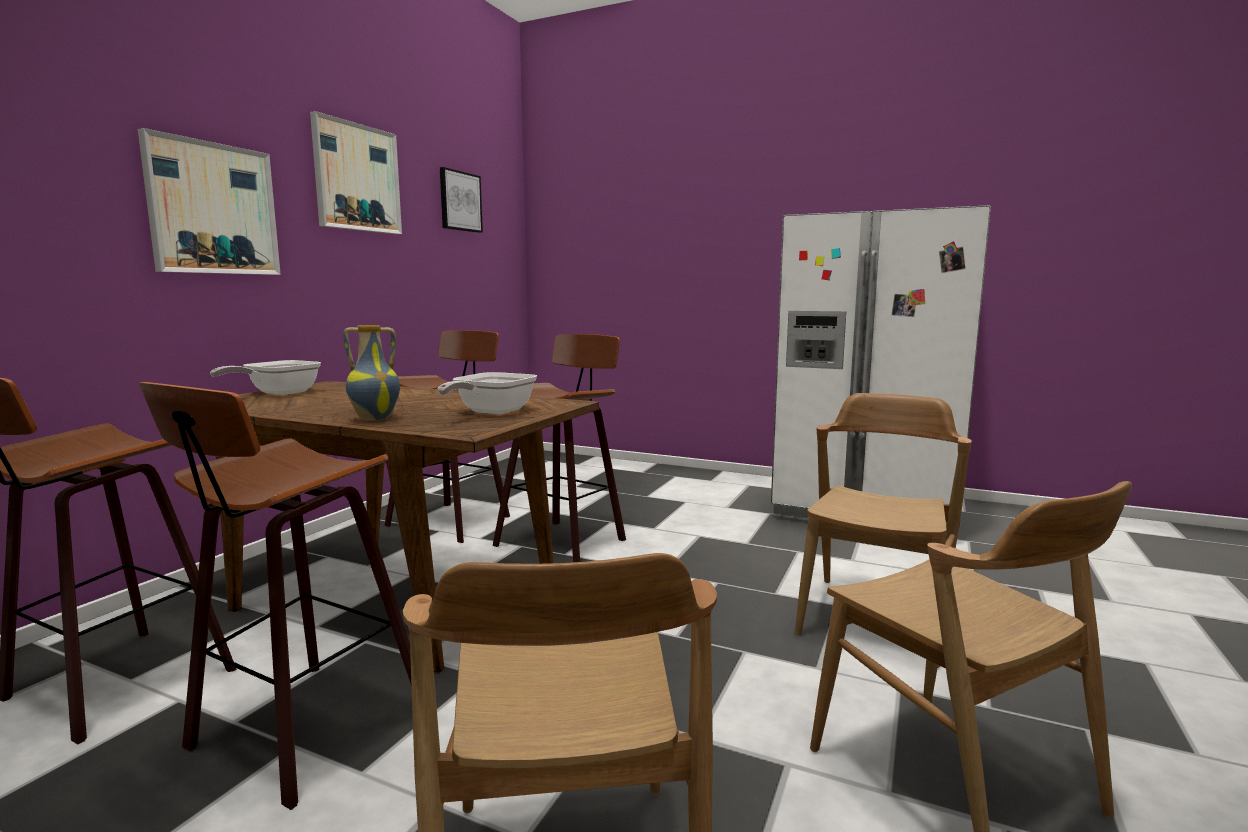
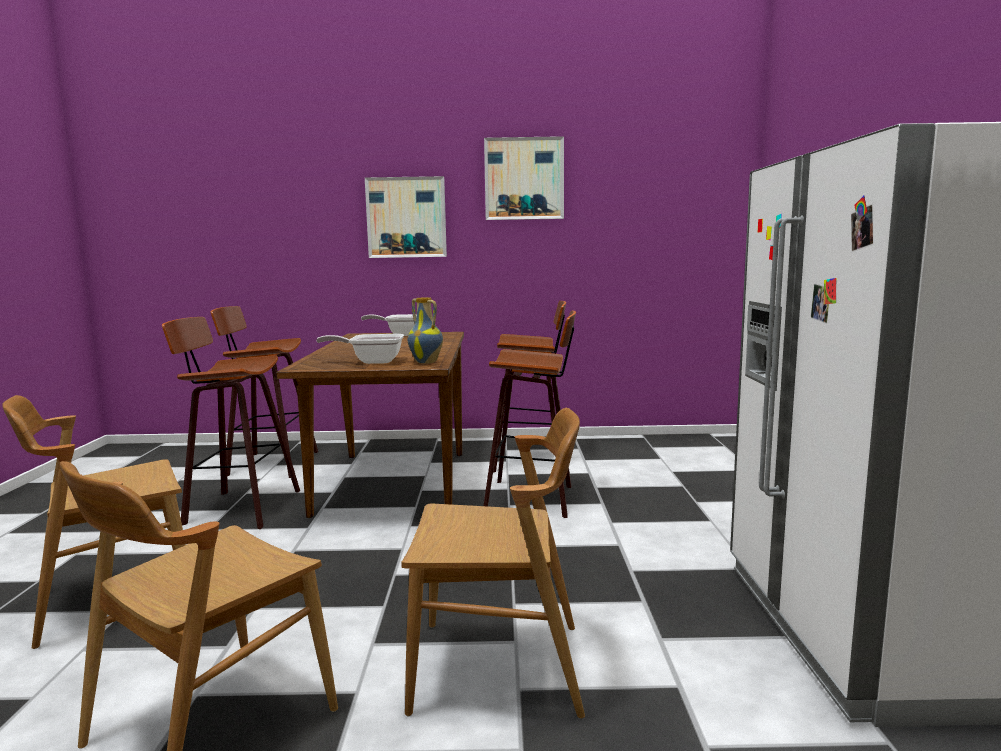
camera: 65 degrees right, 0 degrees up
(375, 418) = (333, 354): vase -> vase (427, 362)
(460, 201) = (648, 180): picture -> none

